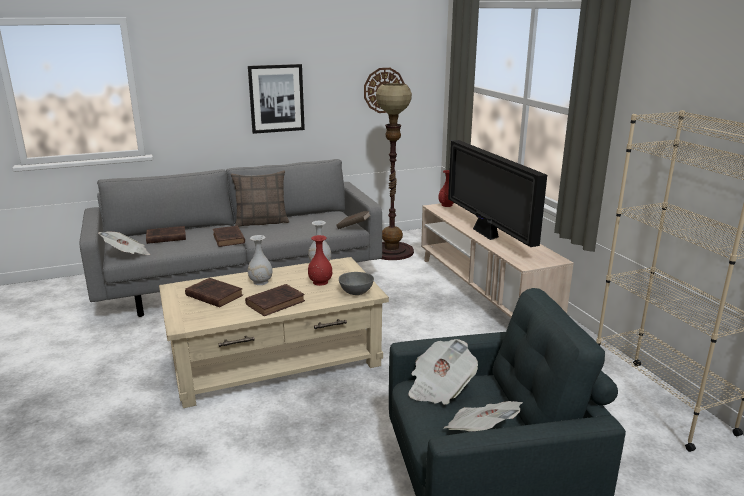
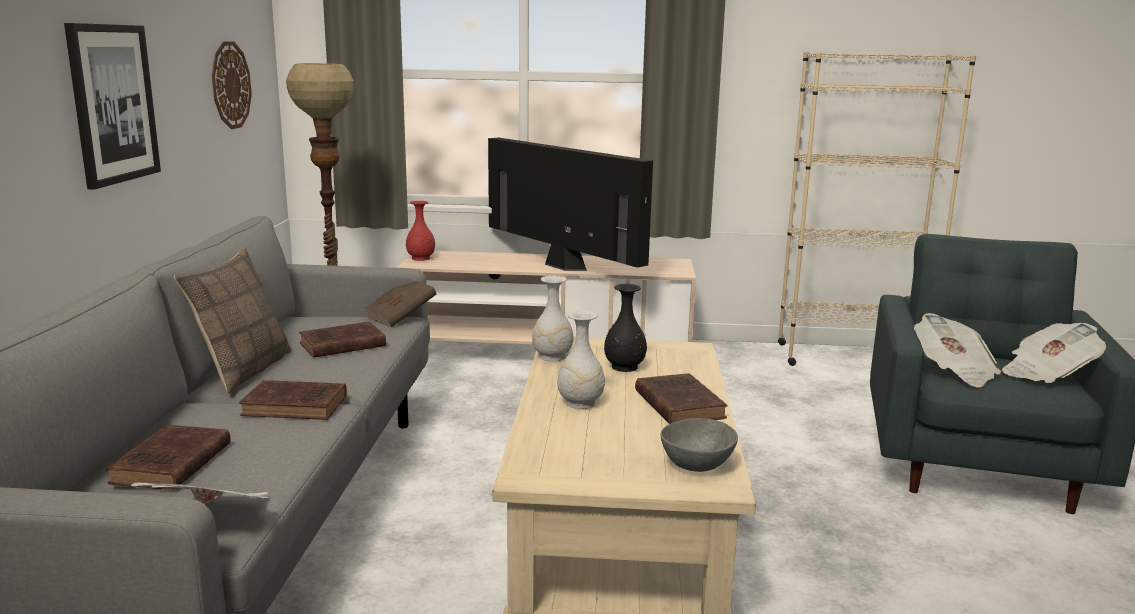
camera: 65 degrees left, 5 degrees down
(213, 295) = (603, 445): brown book -> brown book (340, 345)
(320, 282) = (624, 367): red vase -> black vase
(356, 293) = (685, 354): grey bowl -> grey bowl (698, 465)
(486, 234) = (562, 266): television -> television turned 135 degrees counterclockwise

